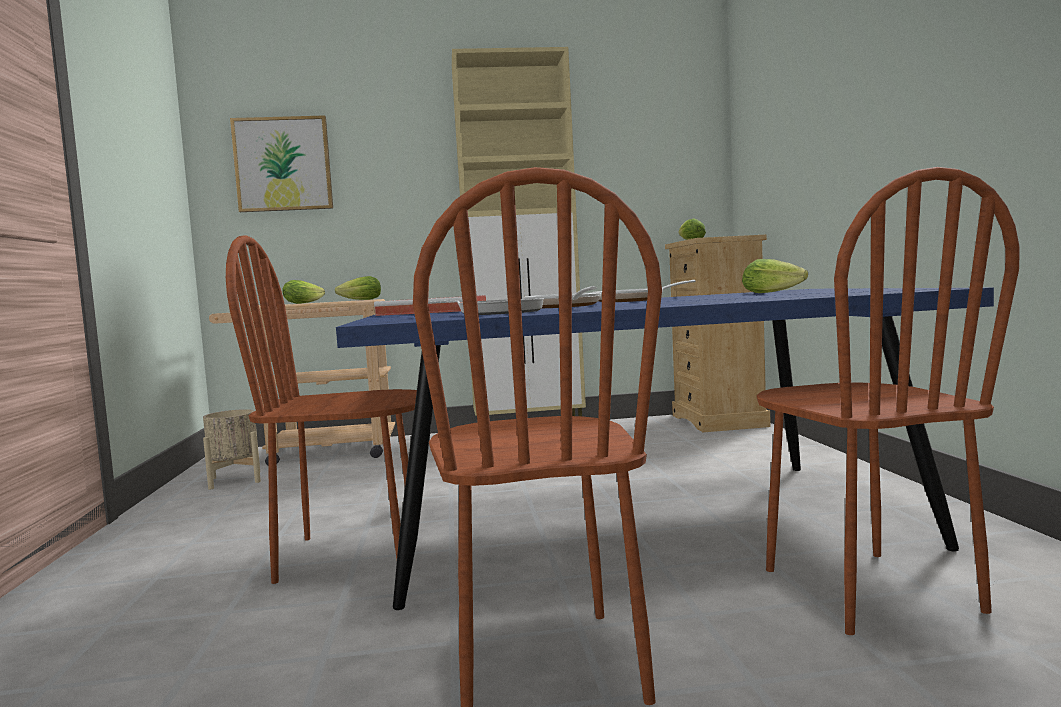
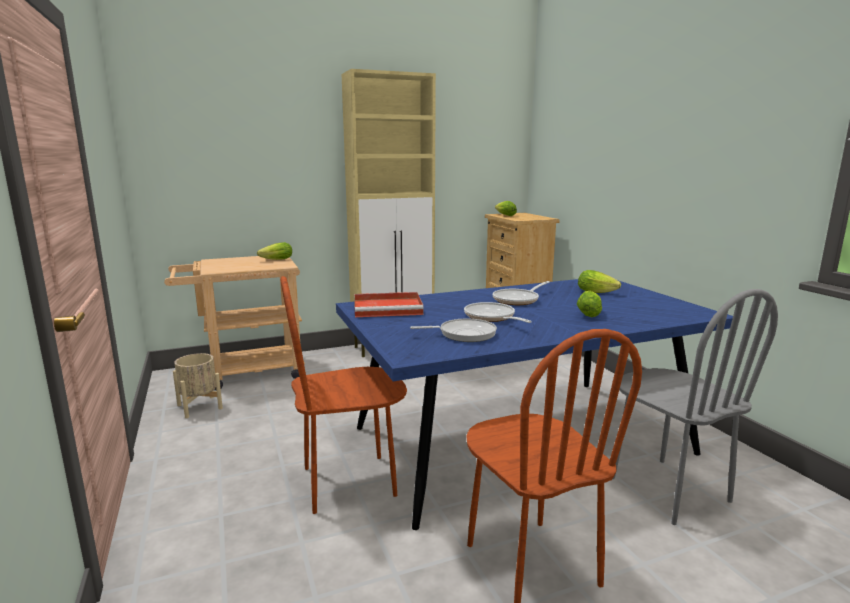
camera: 15 degrees left, 10 degrees up
(283, 164) = (204, 146): picture -> none
(306, 303) = (234, 263): lettuce -> lettuce (589, 313)
(867, 590) = (668, 489): brown chair -> grey chair

